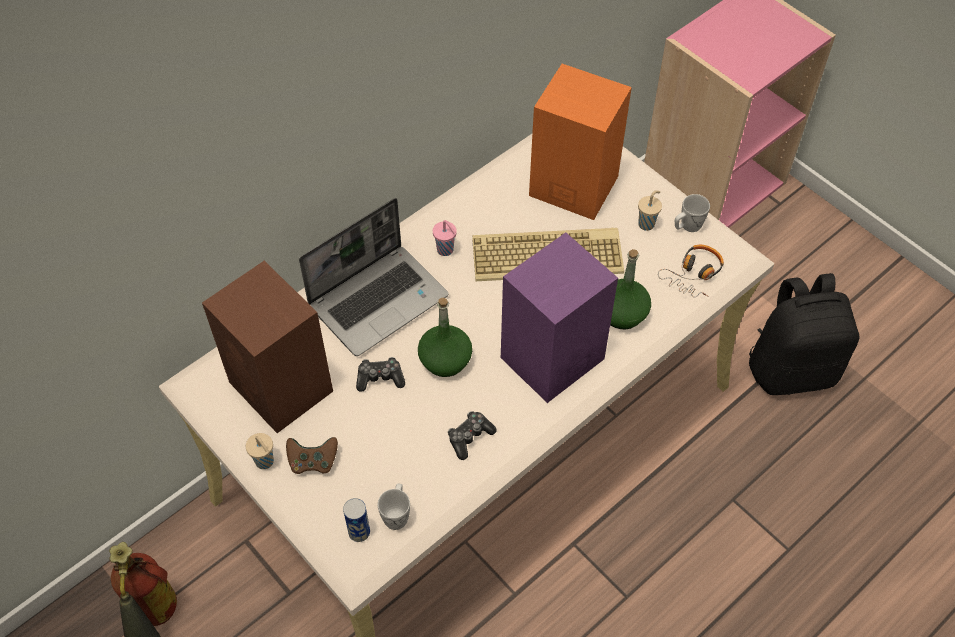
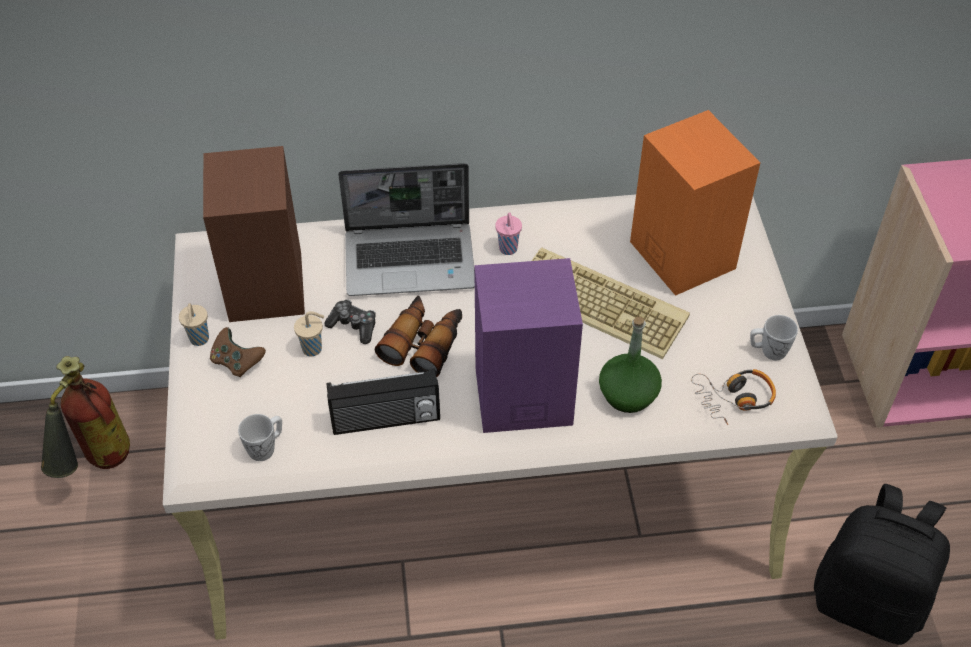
camera: 35 degrees right, 5 degrees down
(359, 532) = (222, 443): can -> none
(445, 360) = (424, 342): green bottle -> binoculars
(469, 437) = (386, 421): game controller -> radio
(647, 224) = (727, 326): beige cup -> beige cup (313, 349)

